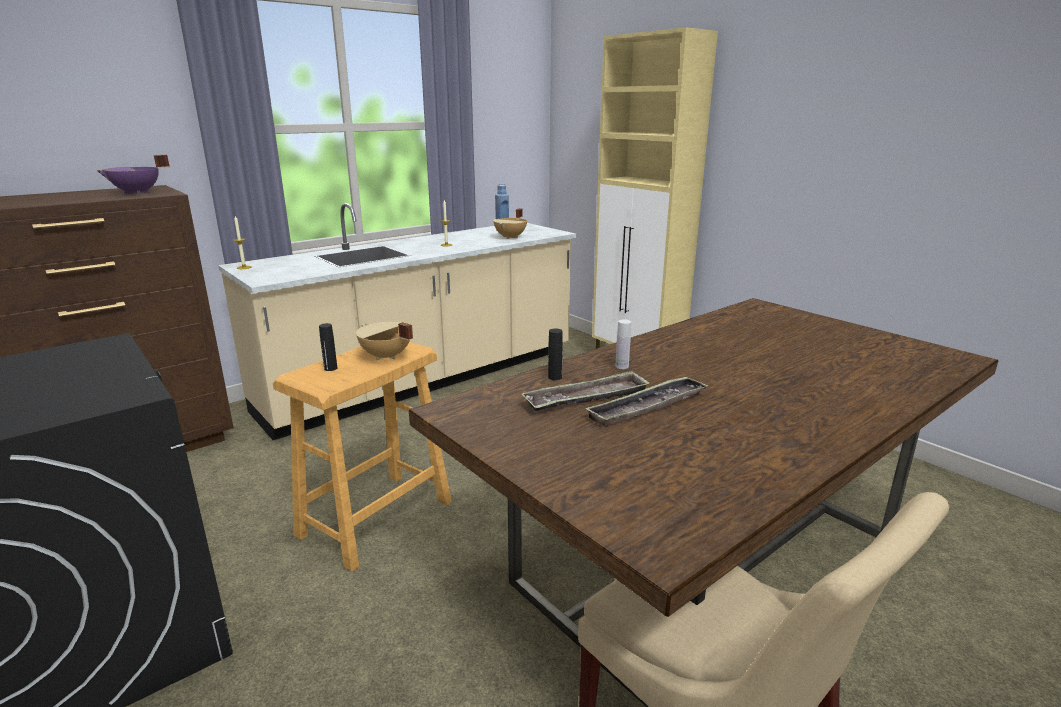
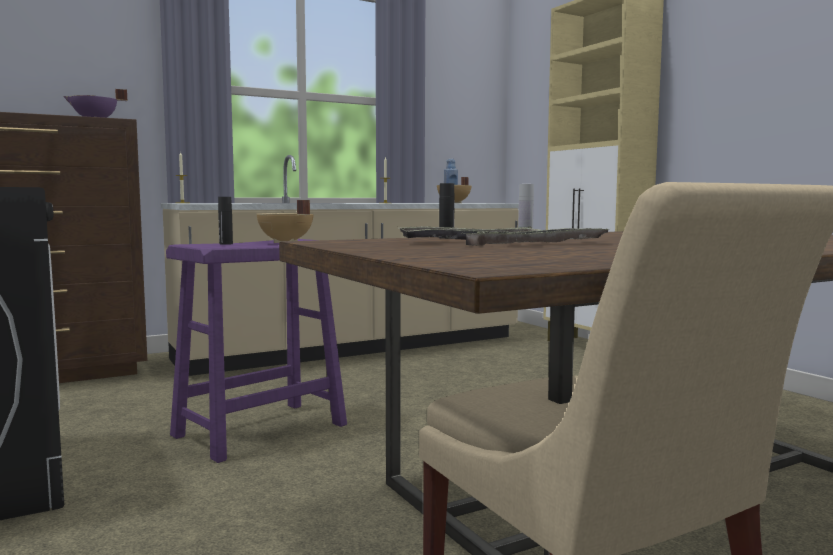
camera: 10 degrees right, 15 degrees down
(376, 517) = (262, 430): beige stool -> purple stool

